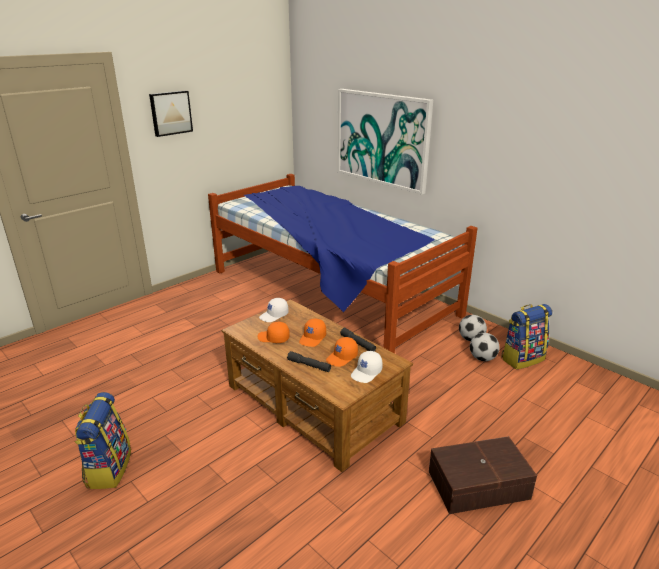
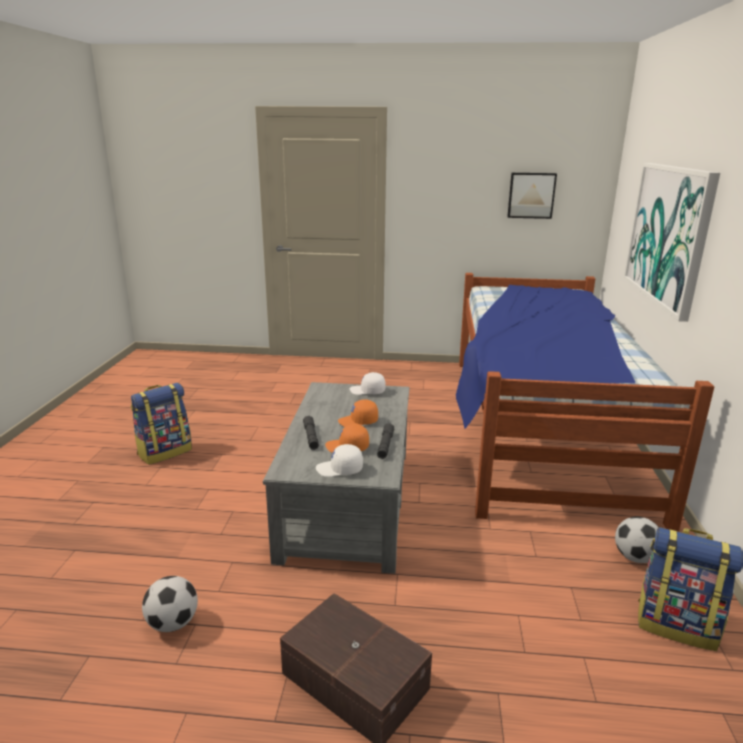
camera: 50 degrees right, 5 degrees down
(170, 113) = (439, 175): picture -> picture (531, 195)
(273, 338) = (330, 405): orange cap -> none
(313, 404) = (347, 502): brown coffee table -> grey coffee table
(482, 358) = (610, 585): football -> football (173, 623)

